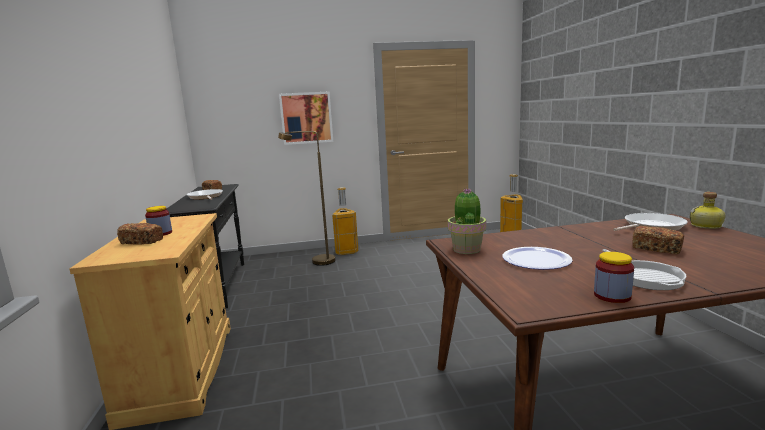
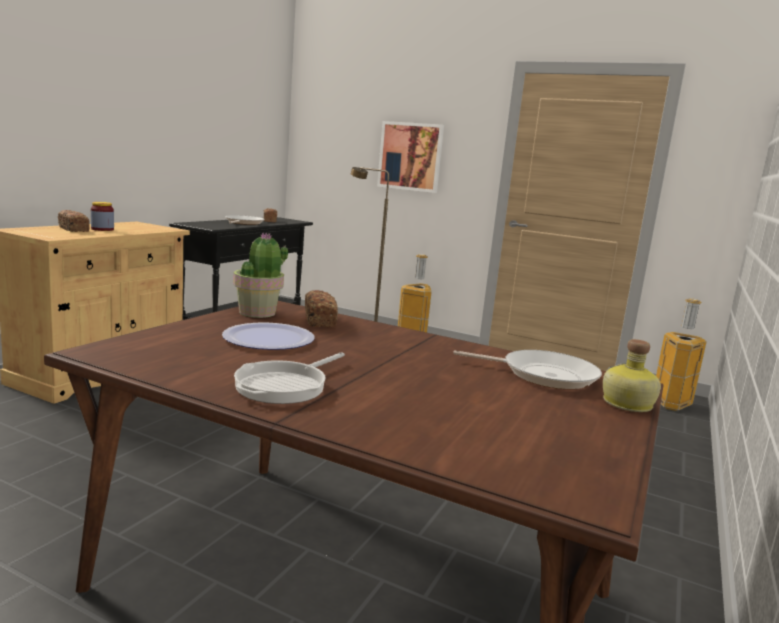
camera: 35 degrees right, 0 degrees up
(612, 296) = (187, 377): jar -> none
(656, 249) = (427, 384): bread -> bread (320, 321)

